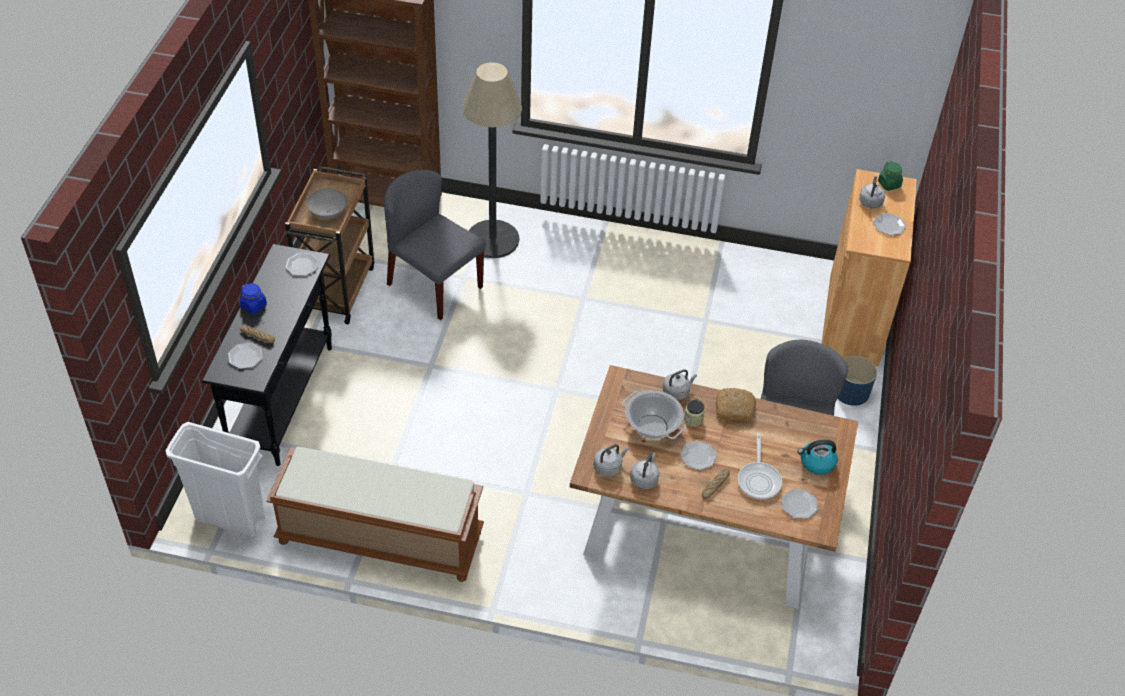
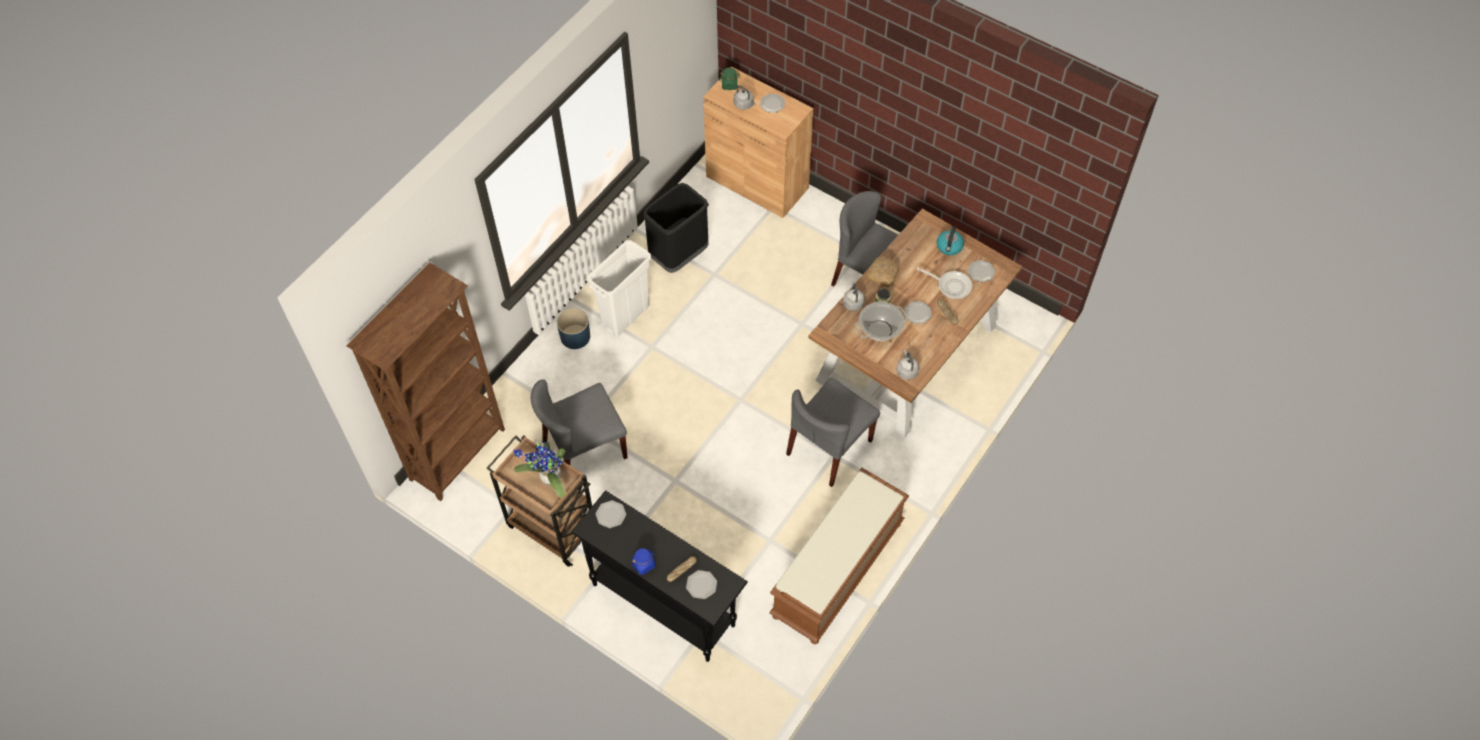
camera: 65 degrees left, 10 degrees up
(230, 519) = (776, 676): white trash can -> white trash can (626, 317)
(328, 212) = (548, 478): grey bowl -> potted plant
(492, 239) = (551, 388): floor lamp -> none
(534, 486) = (829, 448): none -> grey chair
(644, 479) = (925, 353): grey kettle -> none
(711, 284) = (678, 255): none -> black trash can
(851, 392) = (825, 214): blue planter -> blue planter (575, 336)

